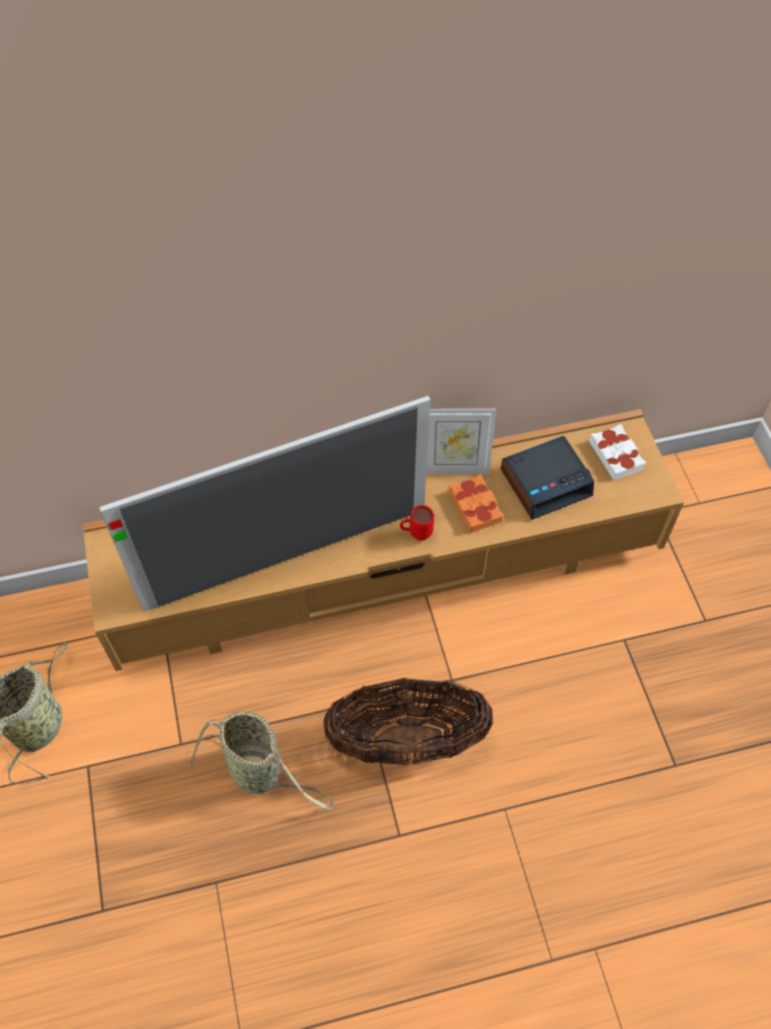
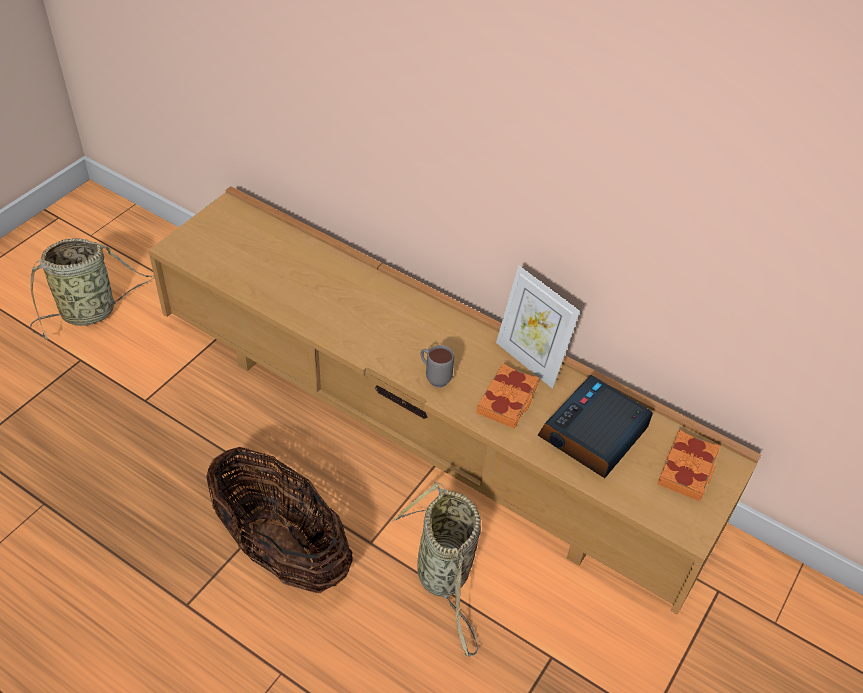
camera: 45 degrees right, 10 degrees down
(259, 772) = (163, 465): basket -> basket (444, 576)
(287, 558) = (322, 313): television -> none
(416, 534) = (434, 377): red mug -> grey mug
(546, 482) = (593, 434): alarm clock -> alarm clock turned 105 degrees clockwise
(616, 455) = (688, 469): white book -> orange book

